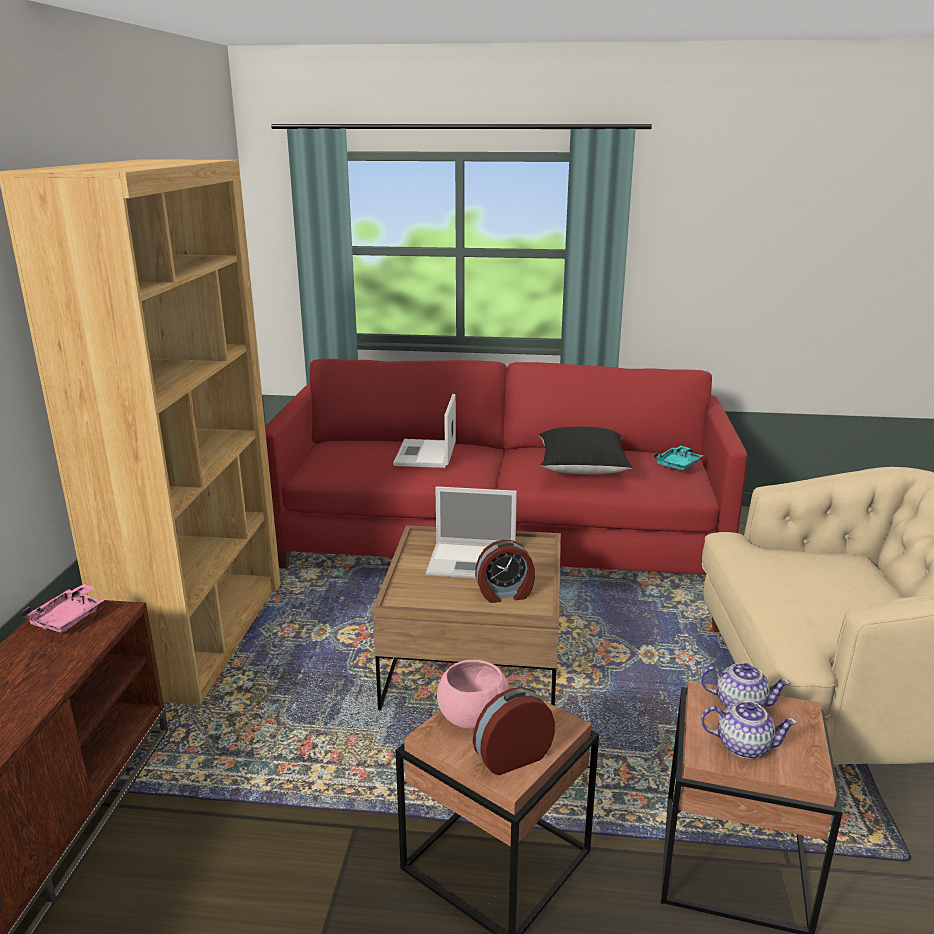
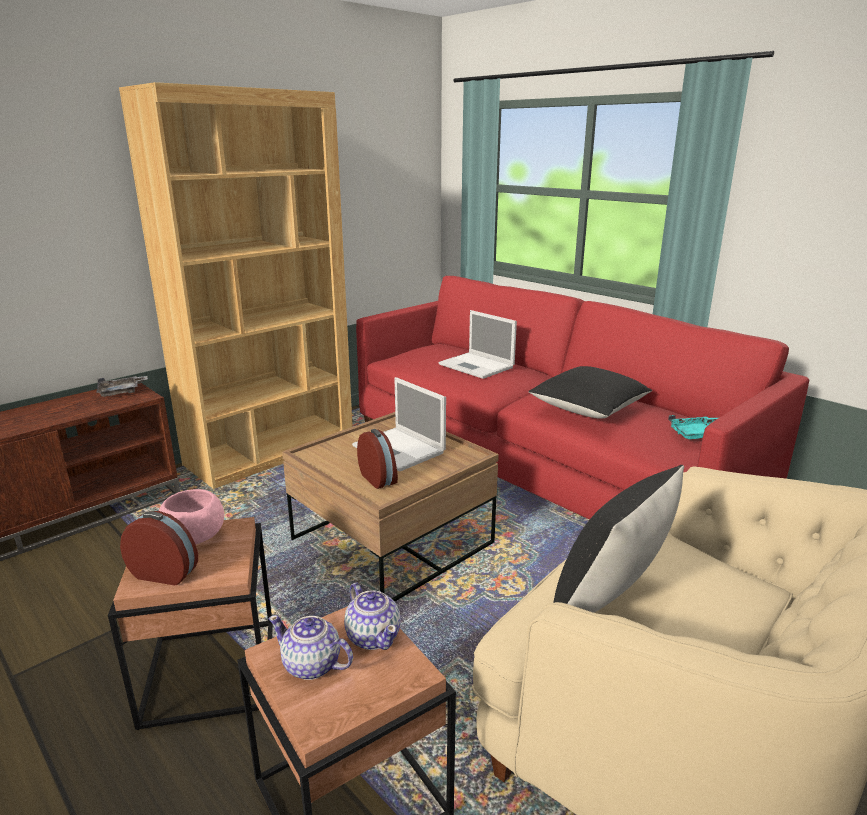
camera: 40 degrees right, 0 degrees up
(69, 618) = (121, 392): pink tray -> grey tray
(425, 455) = (477, 366): laptop -> laptop turned 90 degrees counterclockwise
(505, 594) = (379, 478): alarm clock -> alarm clock turned 150 degrees counterclockwise
(743, 745) = (312, 665): teapot -> teapot turned 150 degrees clockwise
(815, 607) = (609, 603): none -> black pillow

